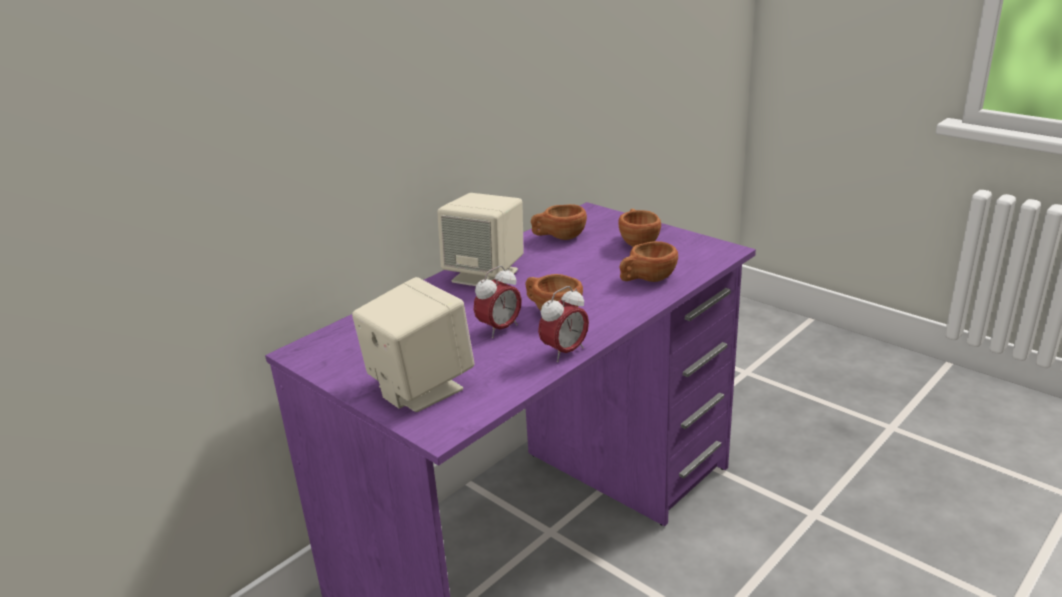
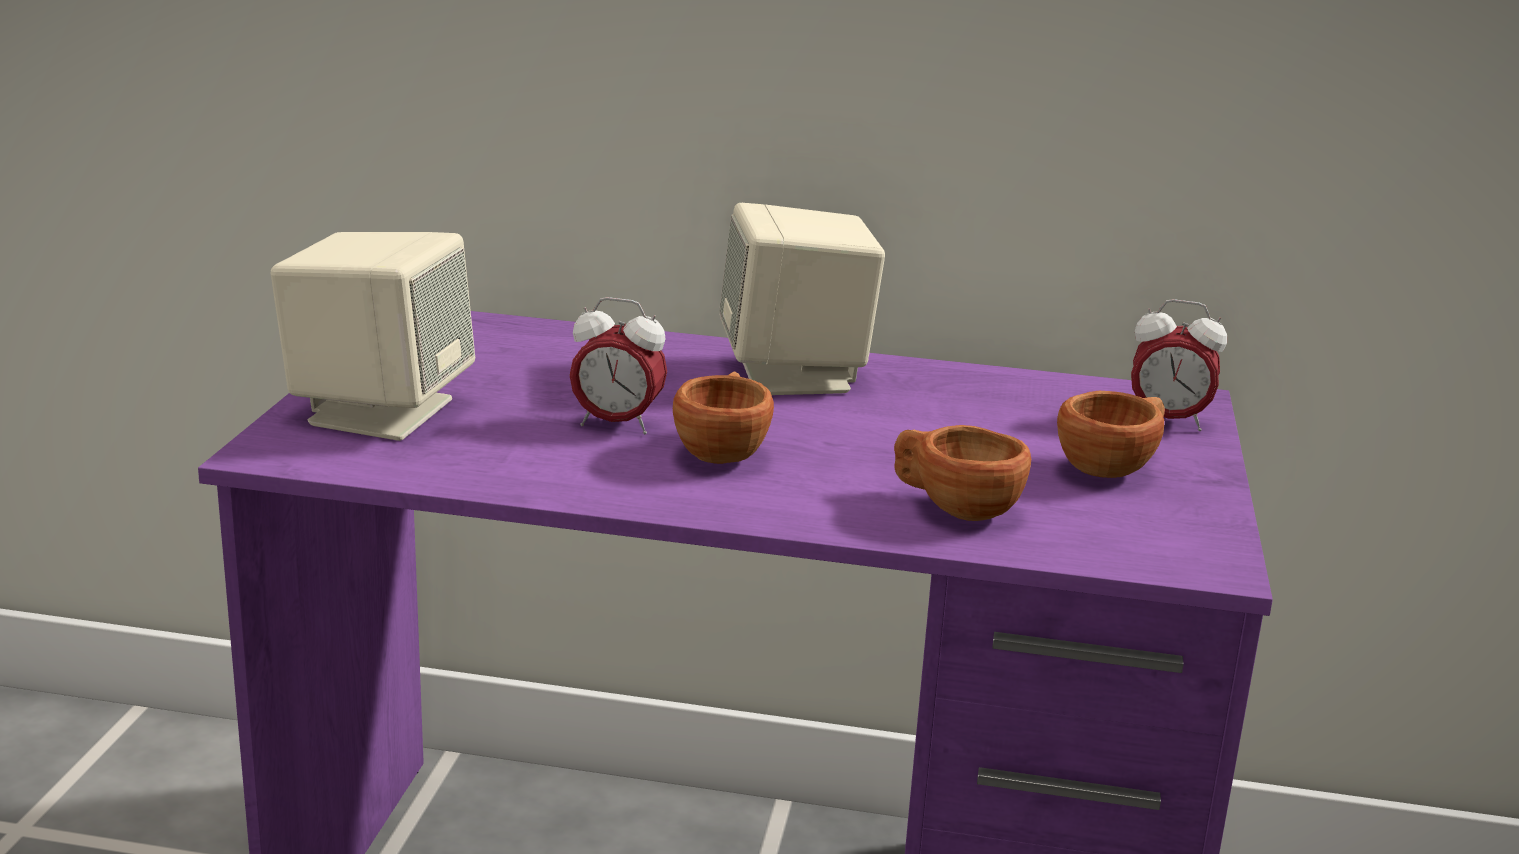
camera: 55 degrees right, 5 degrees down
(559, 237) = (1028, 398): brown cup -> none
(564, 352) = (587, 490): alarm clock -> alarm clock (1167, 421)

